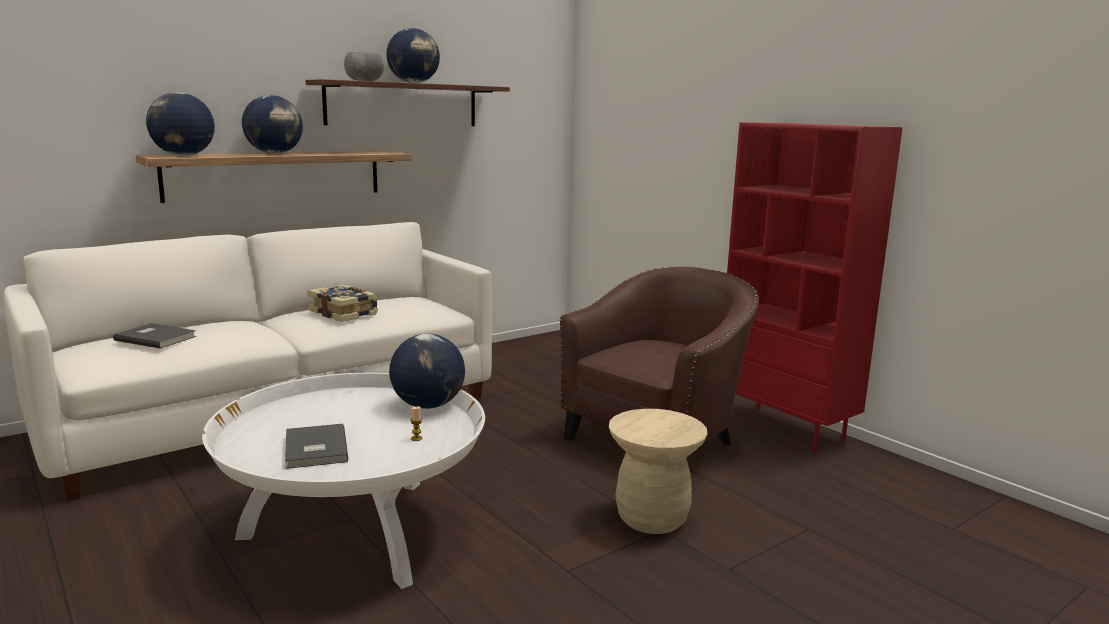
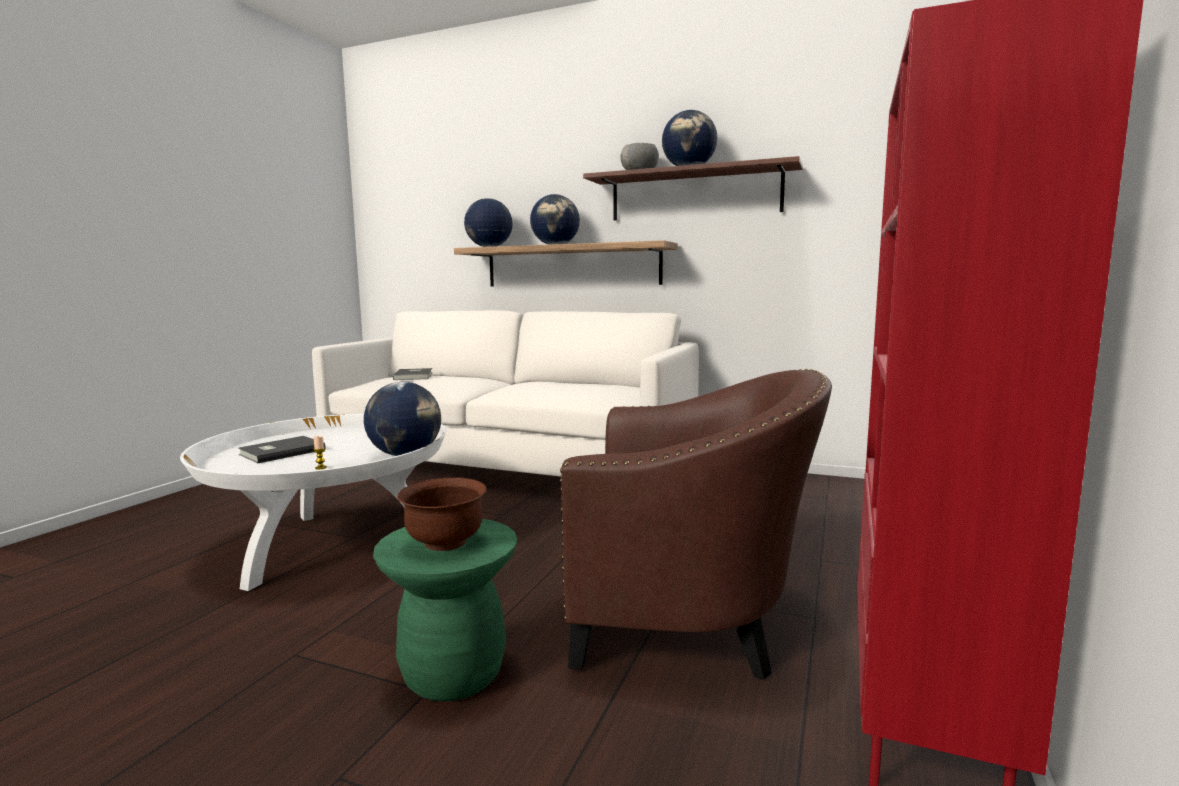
camera: 60 degrees right, 5 degrees down
(344, 313) = (543, 384): book -> none
(651, 518) = (453, 674): beige stool -> green stool
(660, 426) = (445, 543): none -> brown bowl

